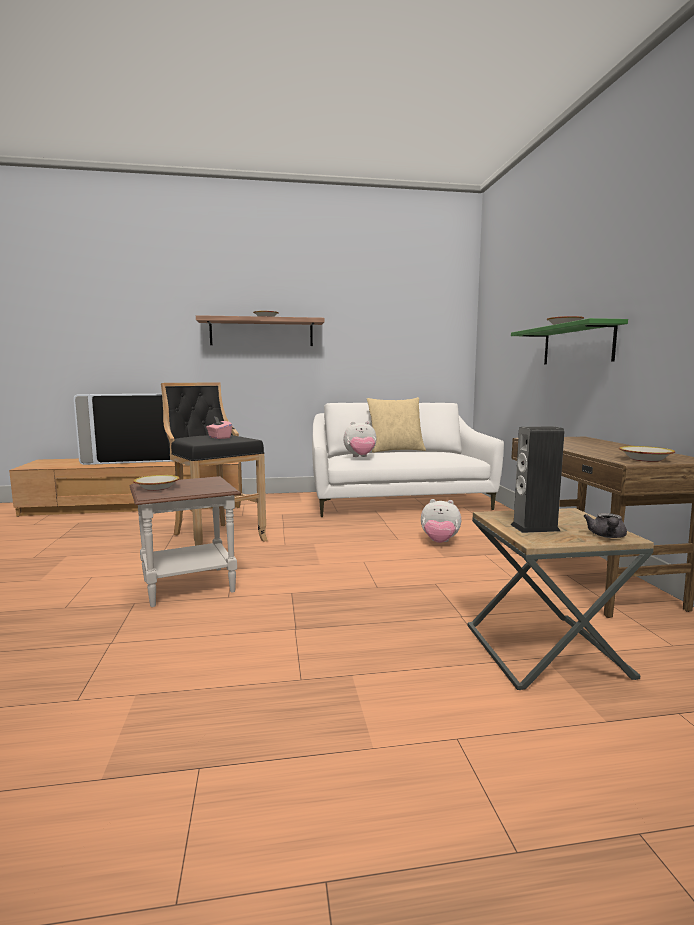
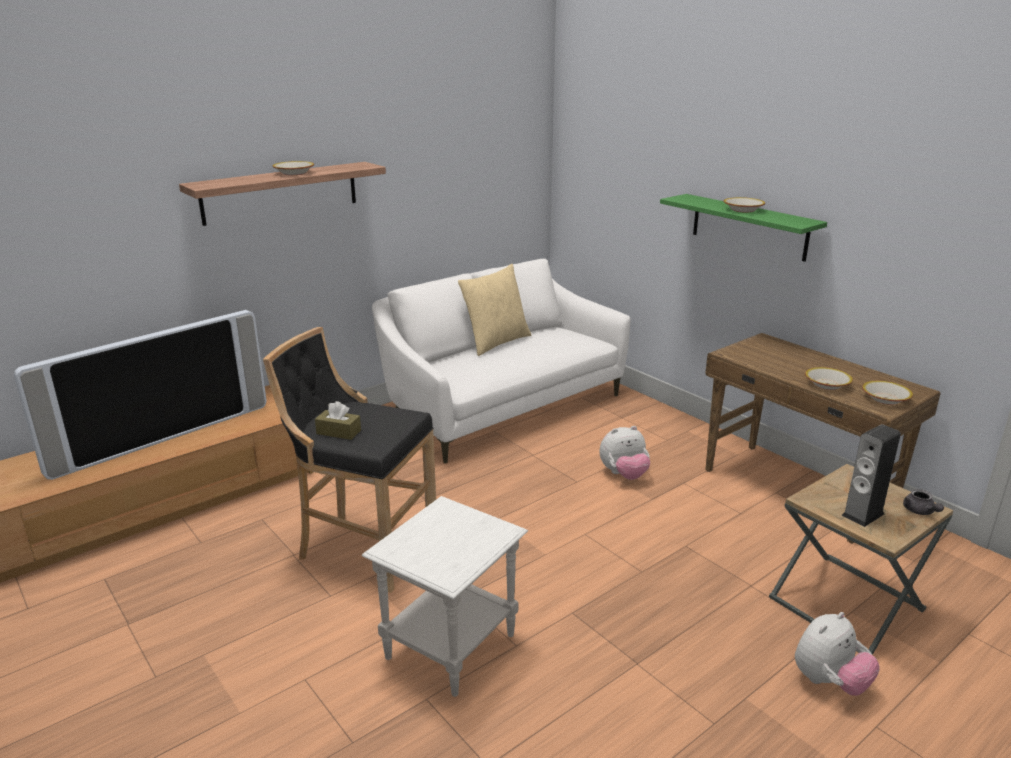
camera: 30 degrees left, 15 degrees up
(157, 488) = (421, 553): bowl -> bowl (827, 384)
(189, 586) = (451, 645): brown side table -> white side table
(195, 439) = (338, 432): none -> brown tissue box
(219, 437) = (363, 419): pink tissue box -> none
(360, 457) = (478, 372): plush toy -> plush toy (829, 682)

